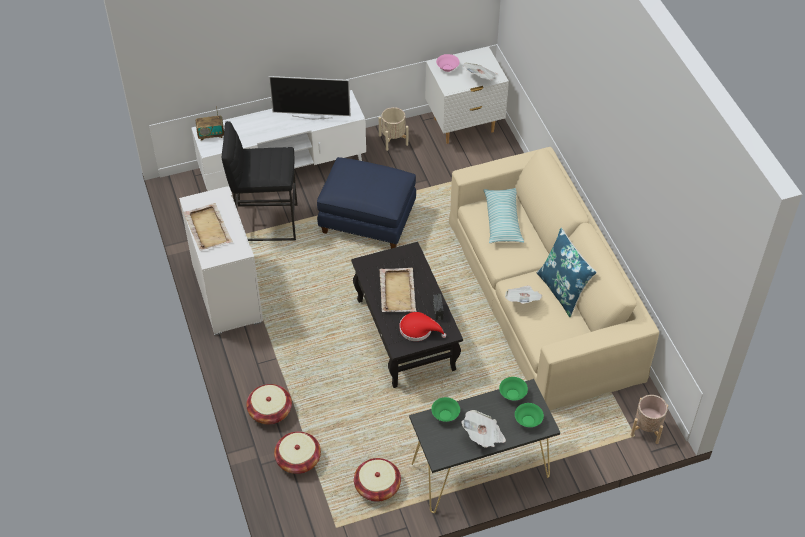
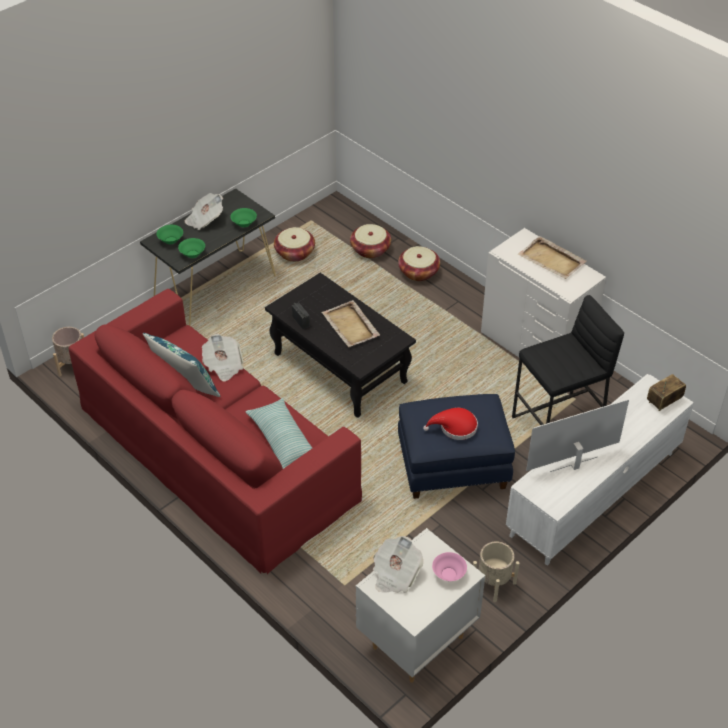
camera: 155 degrees right, 5 degrees down
(418, 329) = (310, 301): red hat -> red hat (455, 427)
(544, 297) = (216, 451): beige sofa -> red sofa

